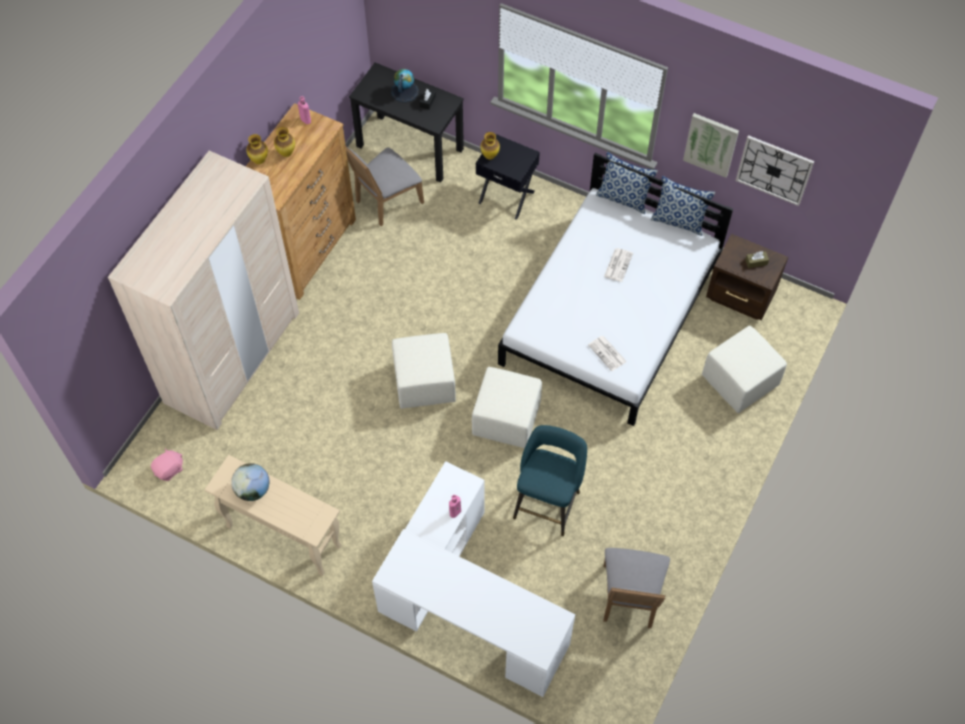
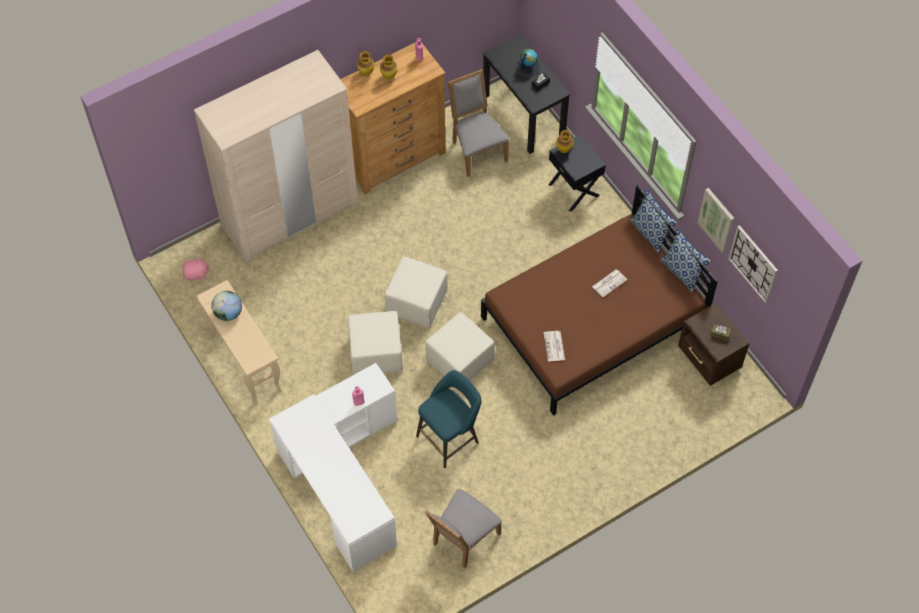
camera: 30 degrees right, 0 degrees up
(385, 202) = (476, 149): grey chair -> grey chair turned 75 degrees clockwise
(610, 315) = (593, 322): white bed -> brown bed
(740, 380) = (661, 424): beige ottoman -> beige ottoman (376, 353)

